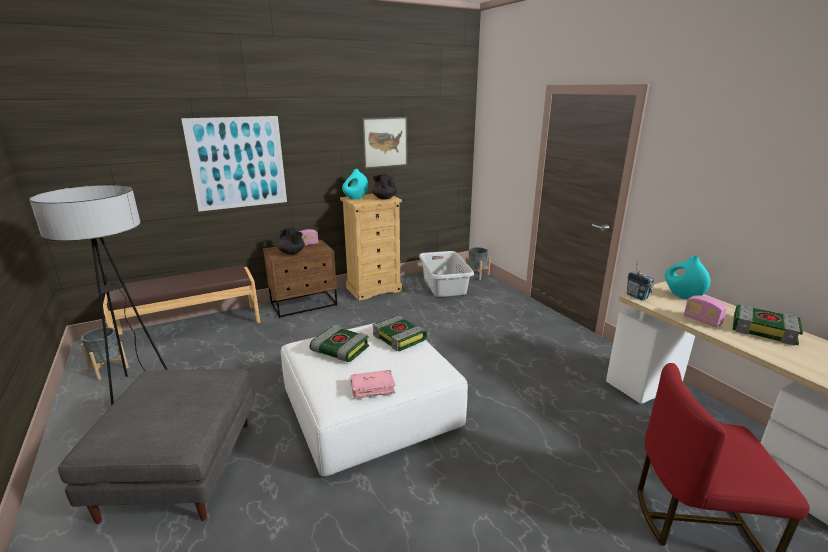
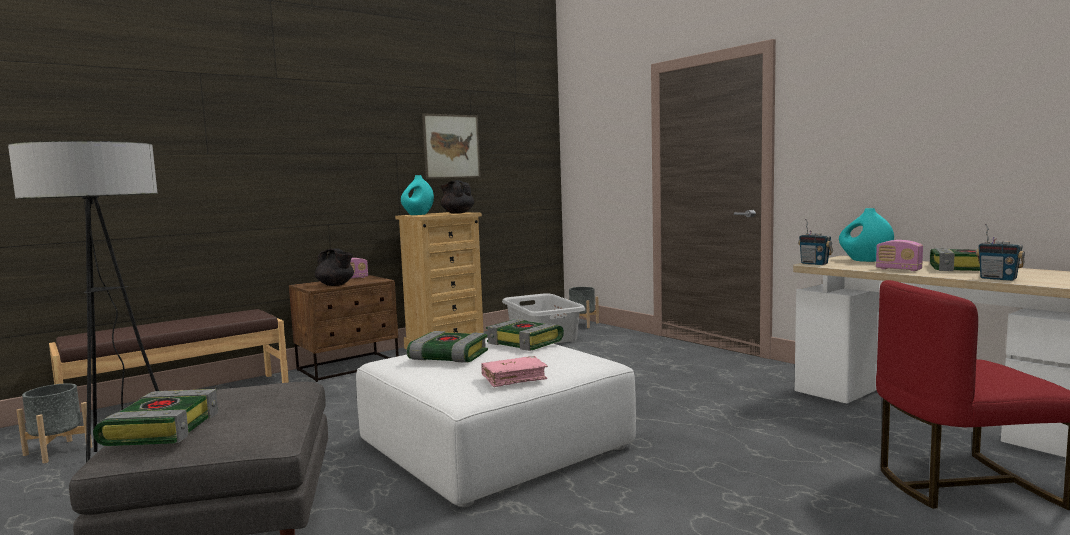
camera: 10 degrees left, 15 degrees down
(121, 425) = (161, 429): none -> book
(238, 163) = (259, 162): picture -> none
(780, 358) = (998, 279): none -> radio

